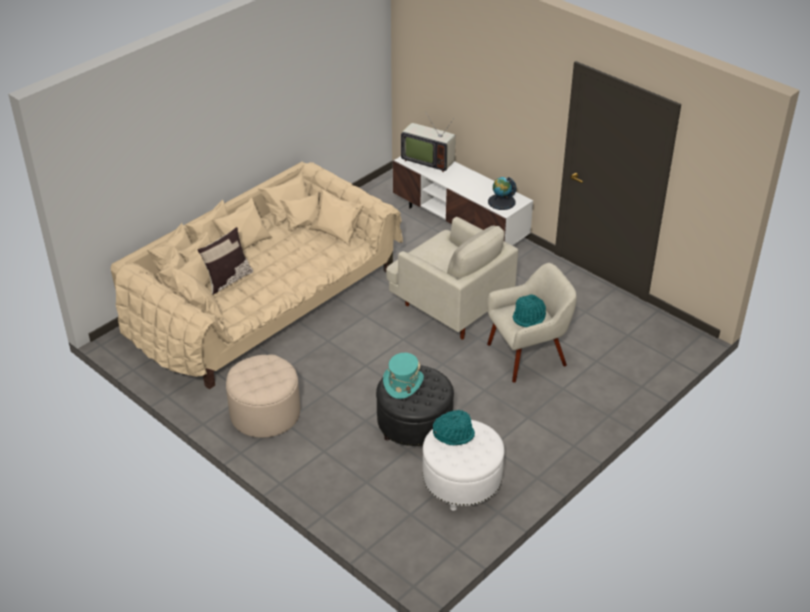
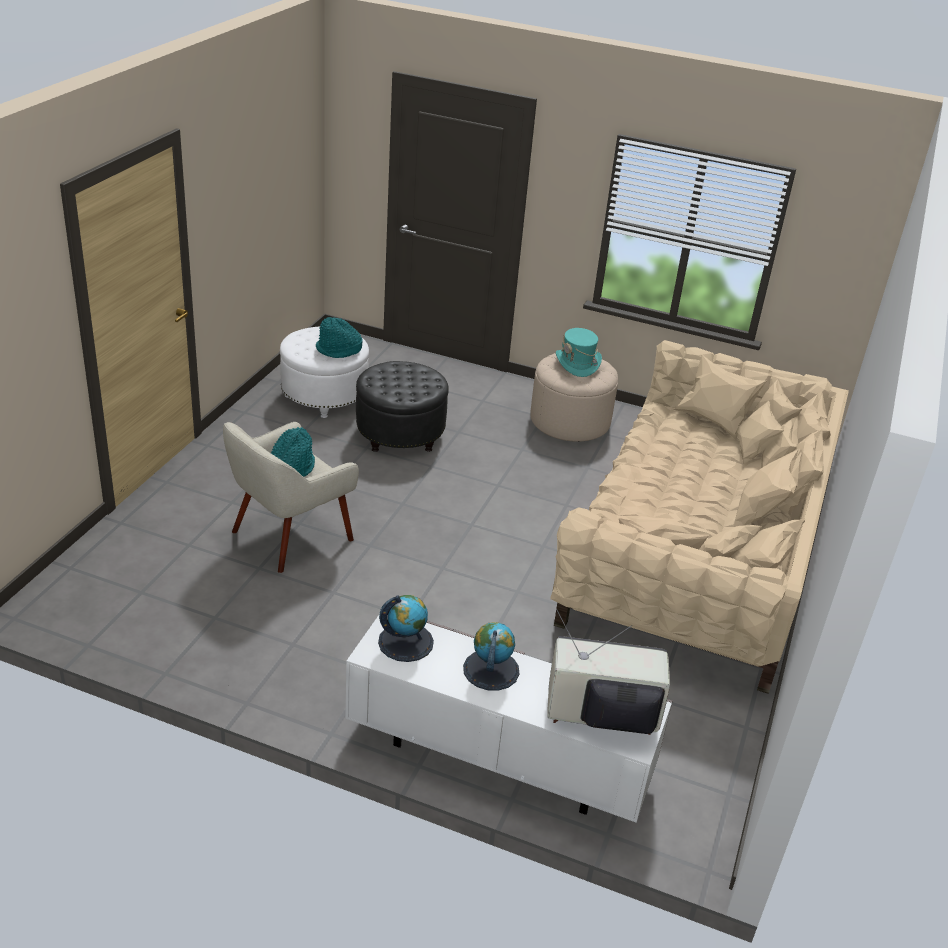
camera: 155 degrees right, 5 degrees down
(228, 280) = (725, 460): pillow -> none
(403, 383) = (419, 383): turquoise hat -> turquoise hat (577, 364)
(450, 307) = (431, 583): beige armchair -> none
(467, 184) = (491, 670): none -> globe

